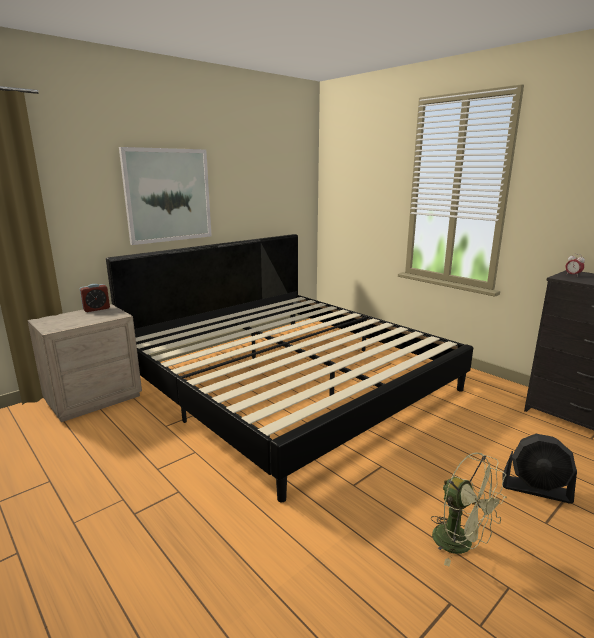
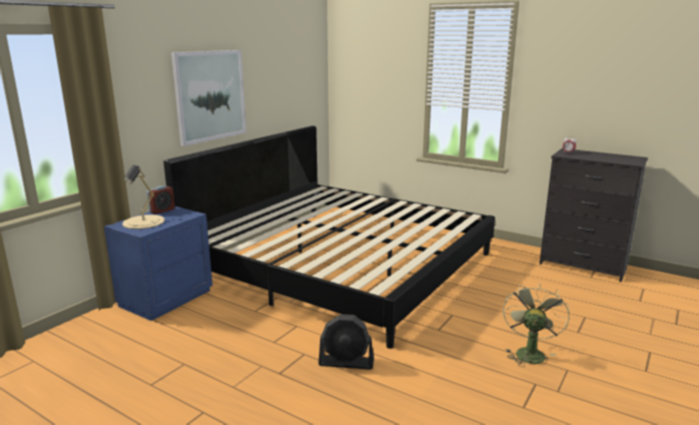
camera: 15 degrees left, 0 degrees up
(66, 319) = (144, 222): none -> beige table lamp
(93, 398) = (165, 298): beige nightstand -> blue nightstand
(461, 544) = (529, 352): green fan -> green fan turned 105 degrees counterclockwise
(536, 489) = (565, 314): black fan -> black fan (346, 362)

